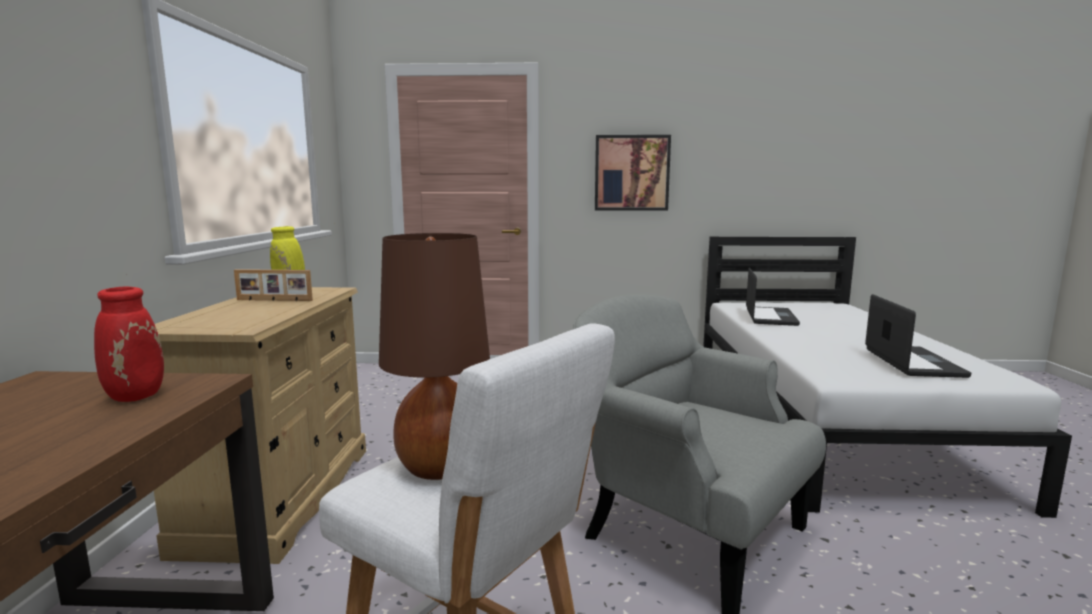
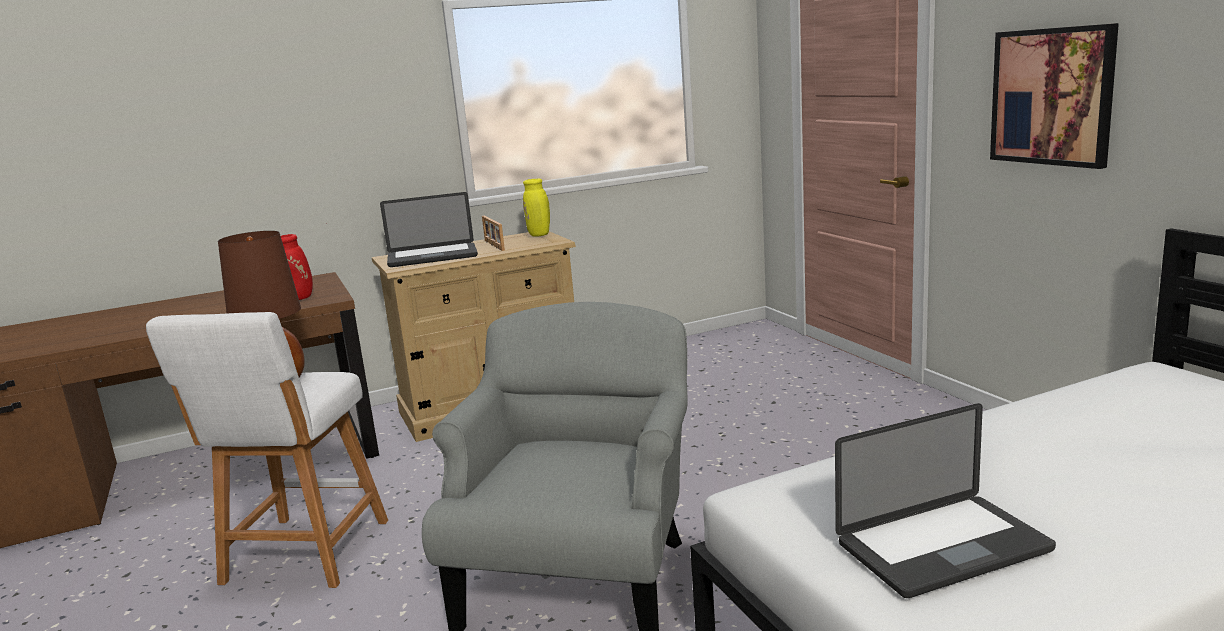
camera: 65 degrees right, 5 degrees up
(770, 317) = (1099, 411): laptop -> laptop (432, 257)

